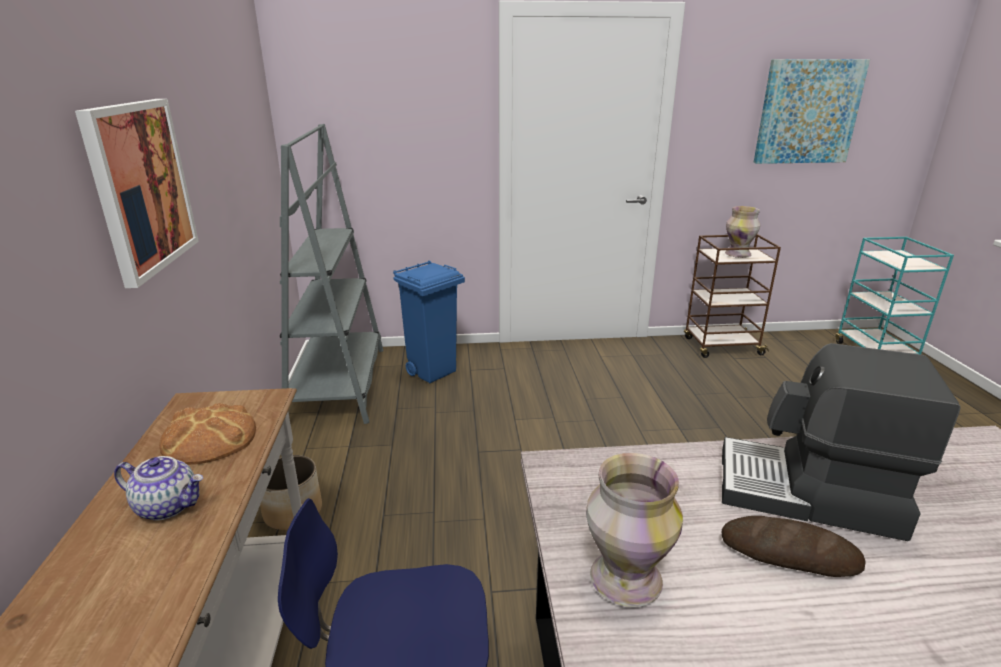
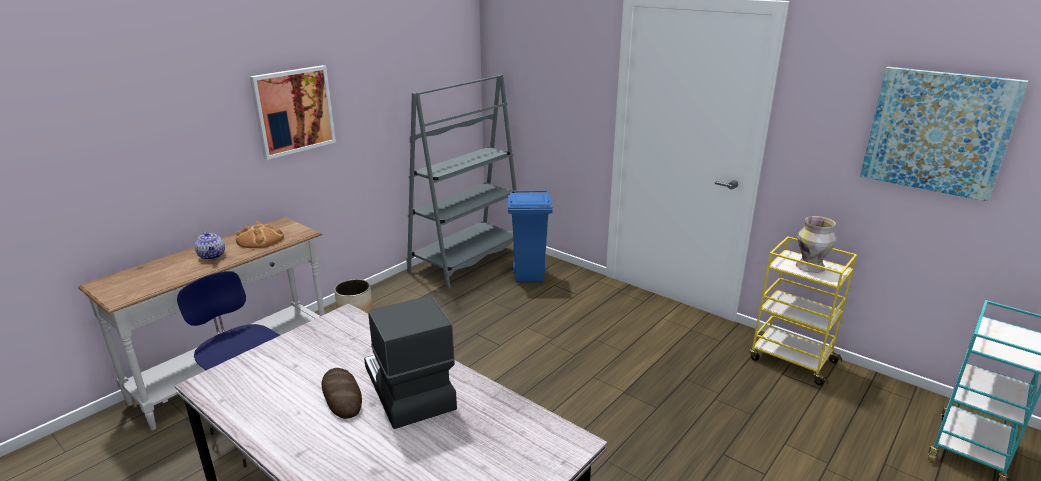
camera: 45 degrees right, 0 degrees up
(623, 579) = (275, 361): vase -> none
(721, 346) = (791, 360): brown cart -> yellow cart

